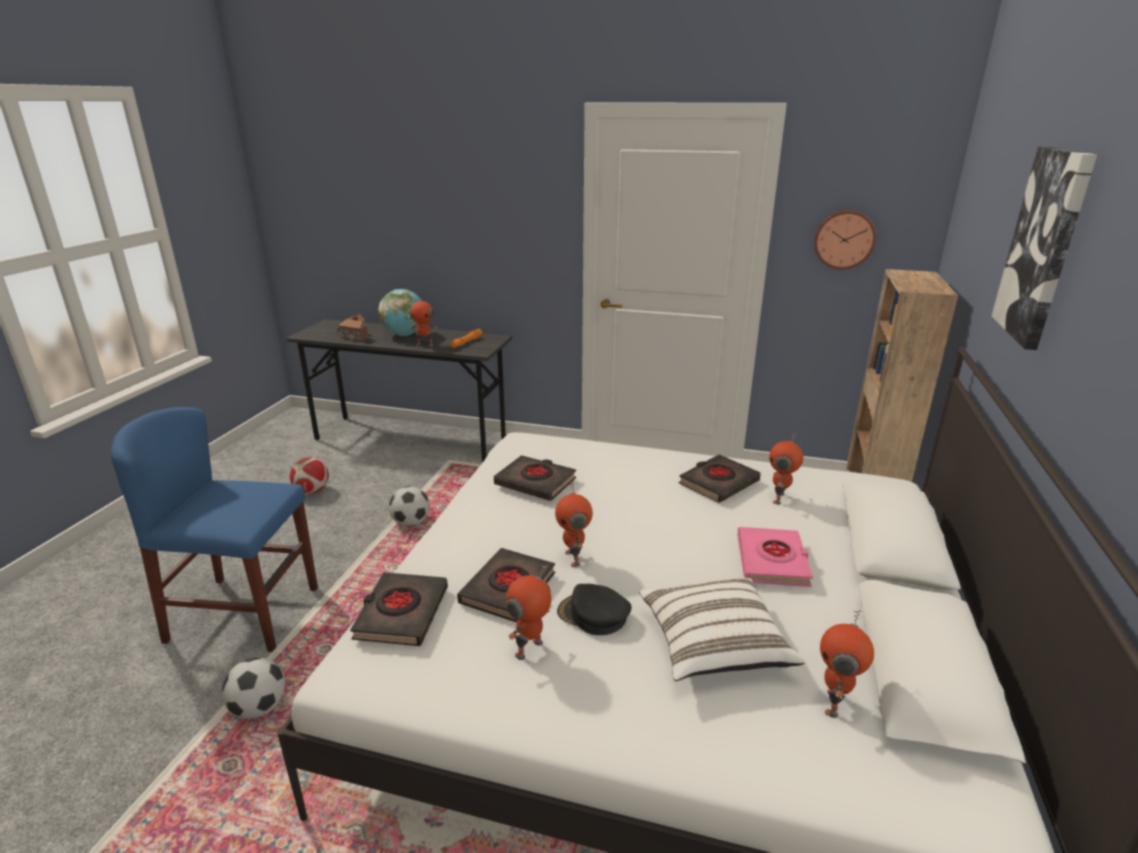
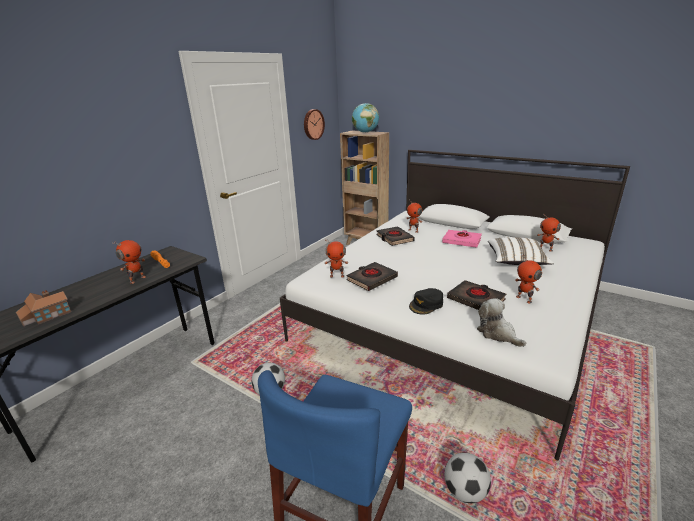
camera: 70 degrees left, 0 degrees up
(312, 491) = (157, 463): football -> none
(401, 613) = (497, 333): black book -> plush toy
(404, 334) = (92, 288): globe -> globe (365, 132)
(574, 558) = (450, 280): toy robot -> toy robot (337, 275)
(593, 615) = (498, 281): black cap -> black cap (426, 304)
(1044, 246) = (454, 97): picture -> none

